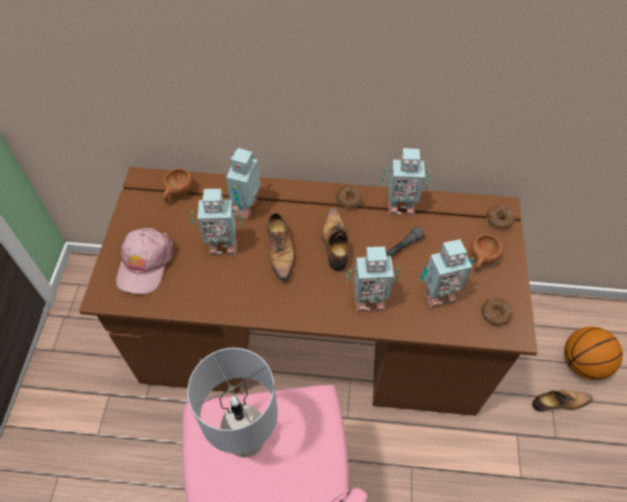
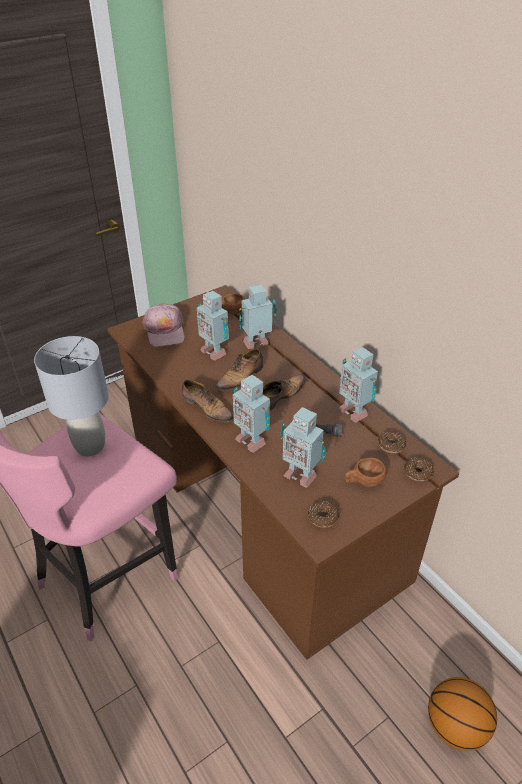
camera: 50 degrees right, 15 degrees down
(145, 264) = (165, 331): pink cap -> pink cap turned 75 degrees counterclockwise
(349, 200) = (325, 383): donut -> donut (391, 445)
(558, 402) = (390, 727): shoe -> shoe (207, 408)

